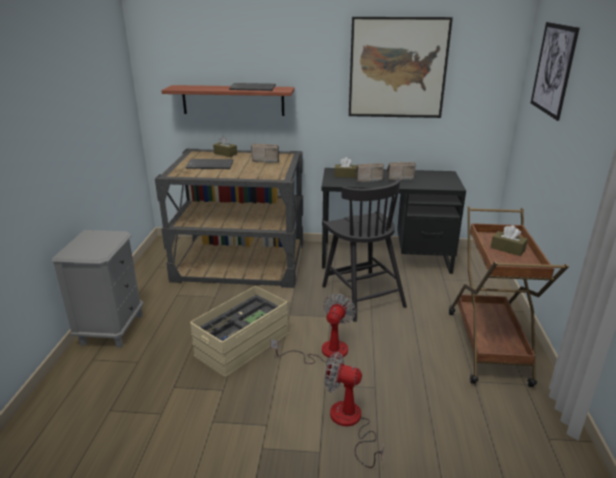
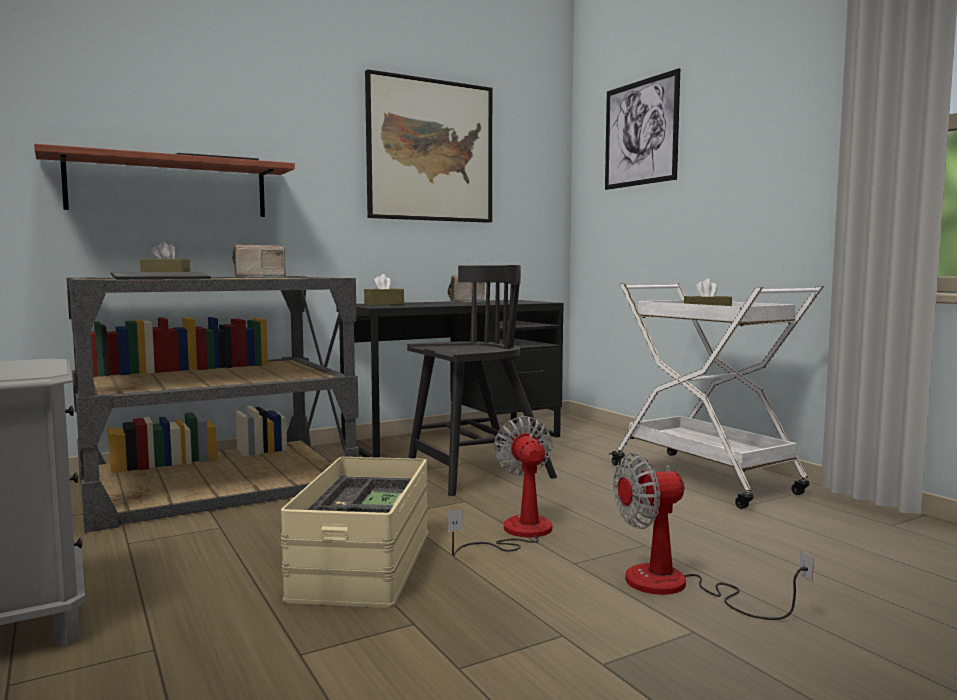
camera: 35 degrees left, 20 degrees down
(361, 295) = (477, 474): black chair -> black chair turned 60 degrees counterclockwise
(367, 180) = (424, 304): radio -> none
(487, 347) = (703, 479): brown cart -> white cart

